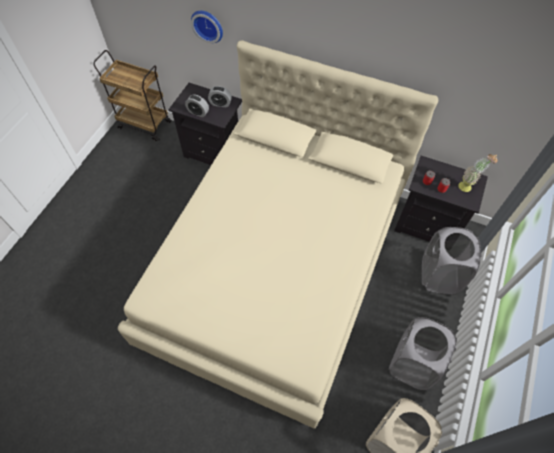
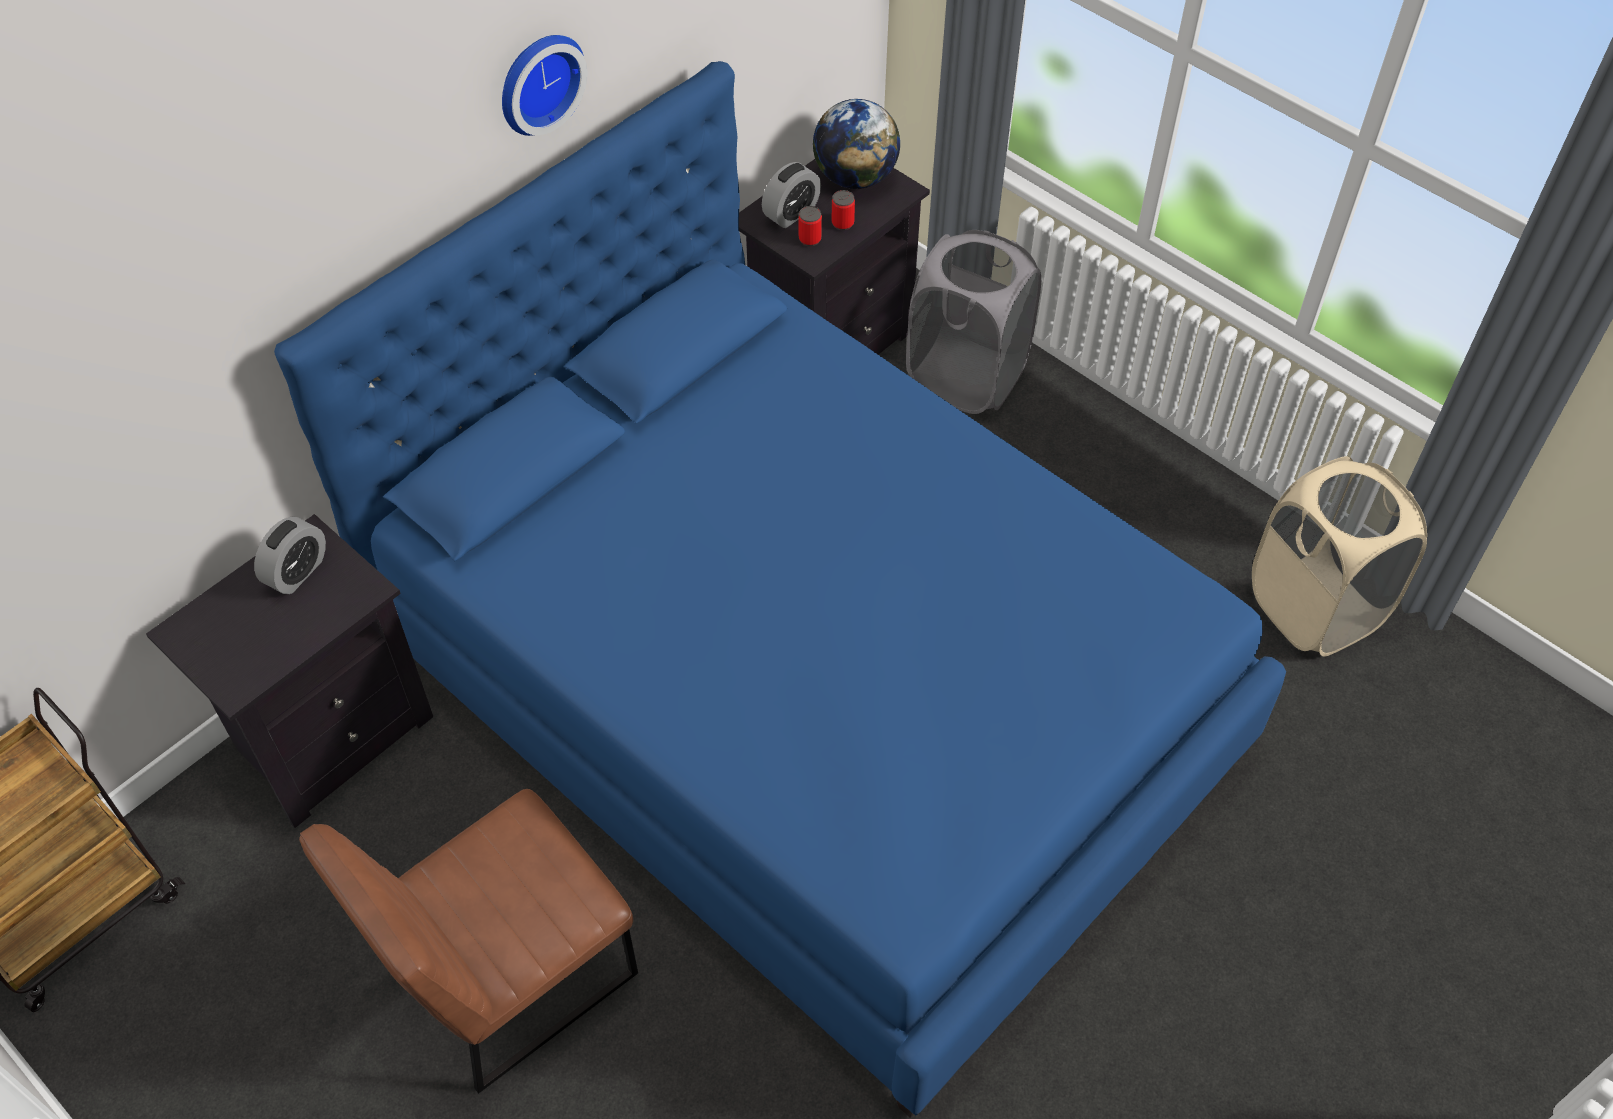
camera: 70 degrees left, 5 degrees down
(154, 222) = (507, 976): none -> brown chair
(198, 112) = (296, 638): alarm clock -> alarm clock (791, 213)
(208, 25) = (151, 404): wall clock -> wall clock (537, 81)
(277, 266) = (805, 689): beige bed -> blue bed
(412, 364) = (1156, 509): grey laundry basket -> none
(468, 186) = (855, 177): potted plant -> globe

